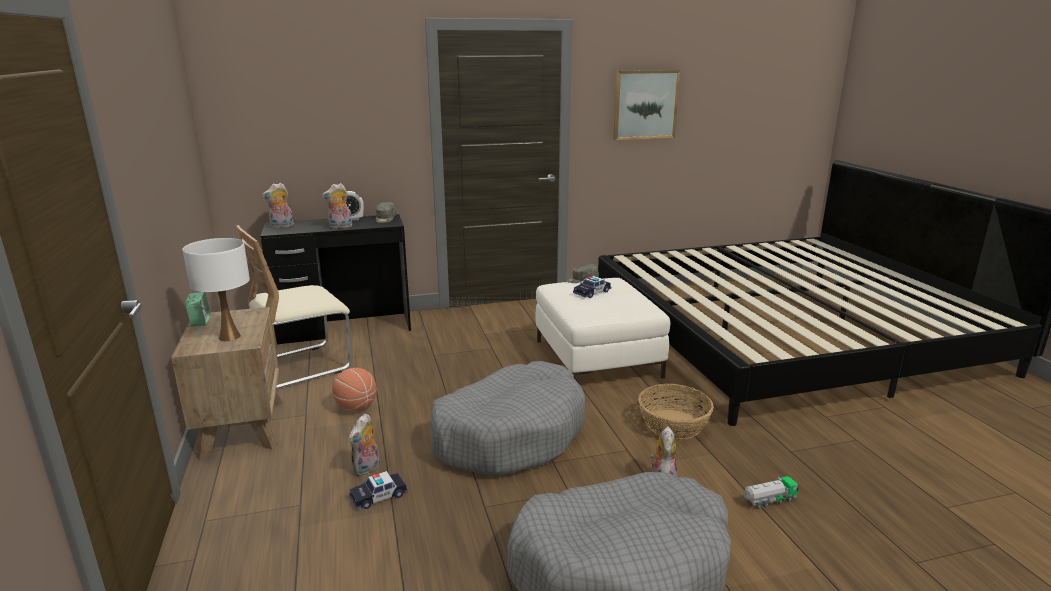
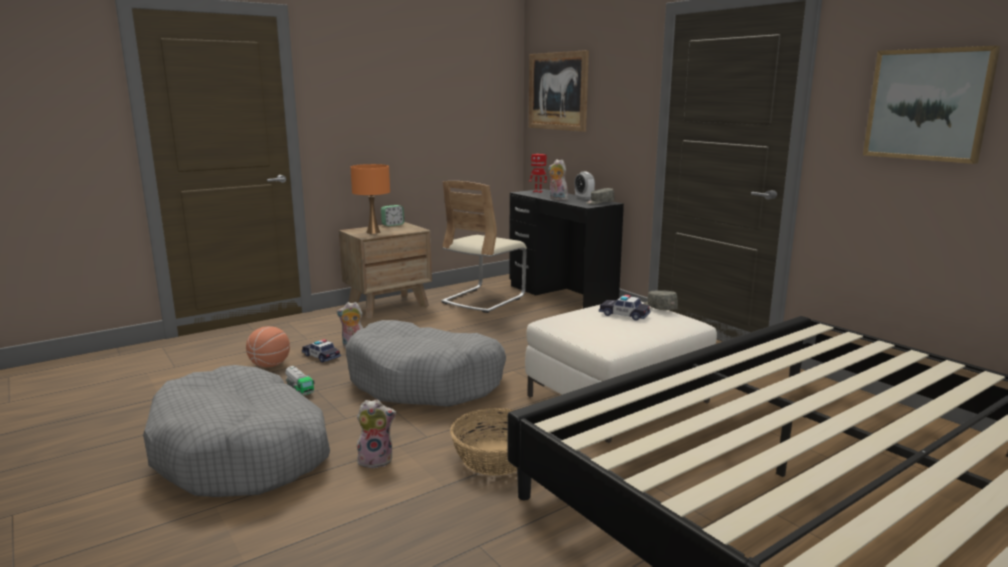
camera: 70 degrees right, 5 degrees down
(230, 337) = (373, 232): white table lamp -> orange table lamp
(269, 106) = (557, 91): none -> picture
(281, 226) = (538, 191): plush toy -> toy robot
(302, 366) = (483, 299): beige chair -> beige chair turned 90 degrees counterclockwise
(356, 407) = (435, 326): basketball -> basketball (270, 365)
(769, 500) = (359, 528): toy truck -> toy truck (299, 388)

